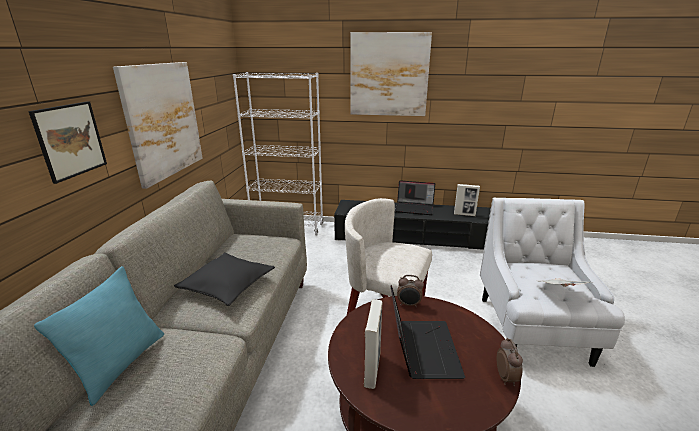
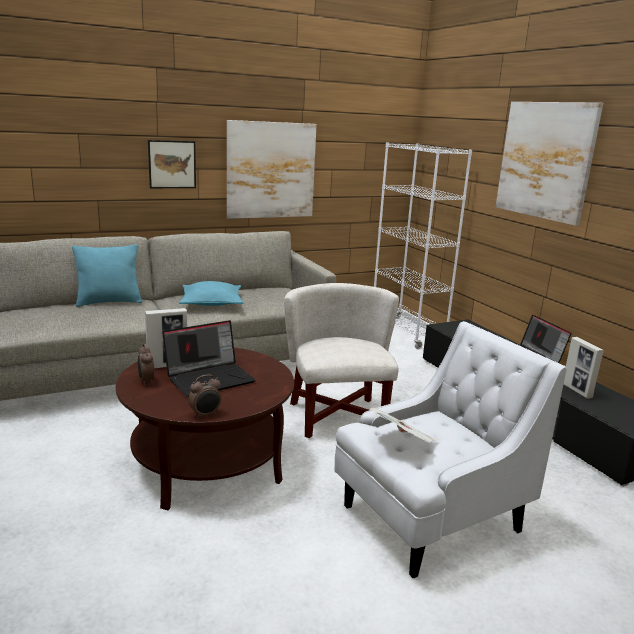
camera: 55 degrees right, 5 degrees down
(228, 285) = (211, 303): black pillow -> turquoise pillow
(409, 304) = (266, 365): alarm clock -> alarm clock (146, 381)

